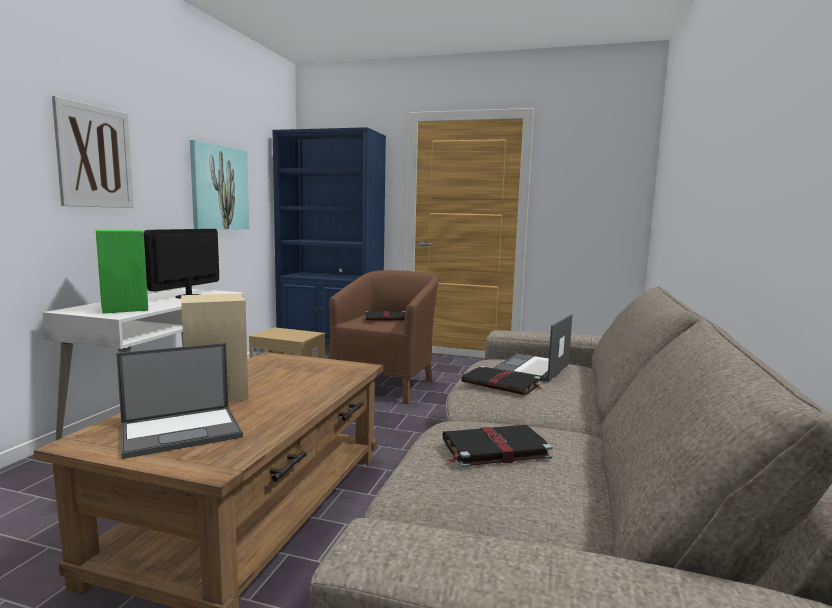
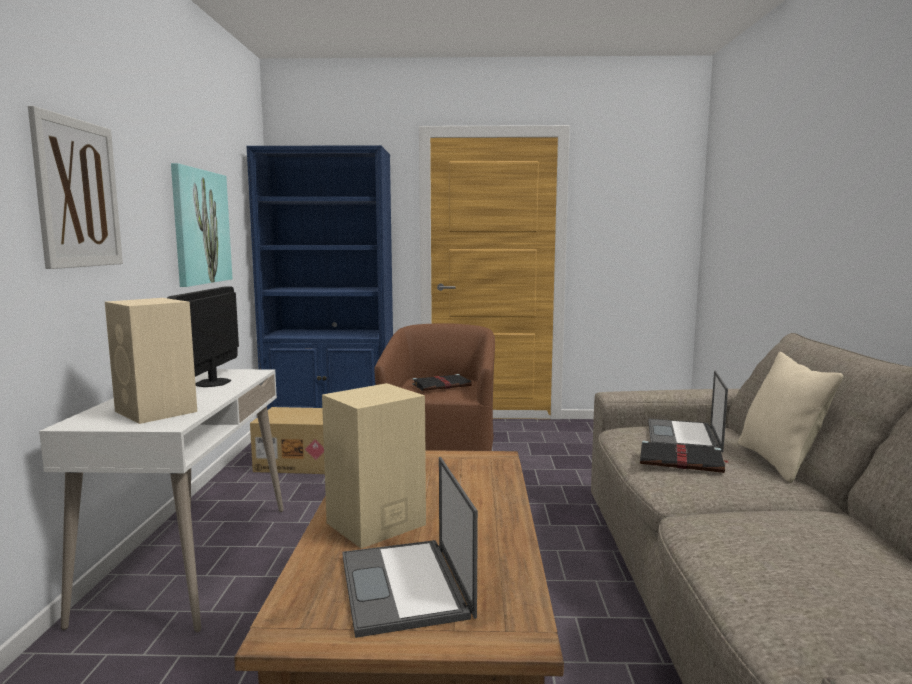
camera: 15 degrees left, 0 degrees up
(124, 308) = (156, 412): green speaker -> beige speaker
(182, 431) = (405, 586): laptop -> laptop turned 120 degrees clockwise
(493, 449) = (789, 548): black book -> none
(593, 395) = (779, 462): none -> beige pillow

